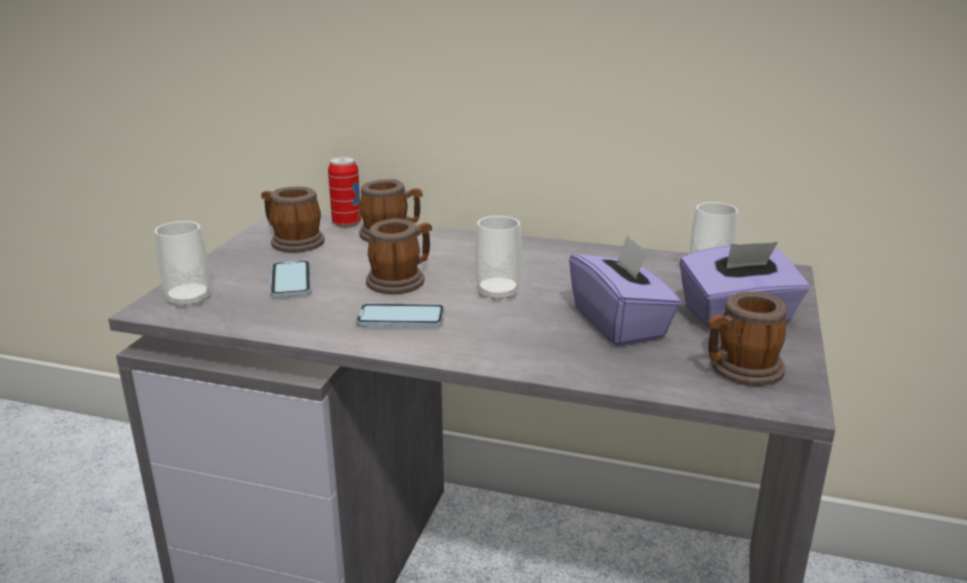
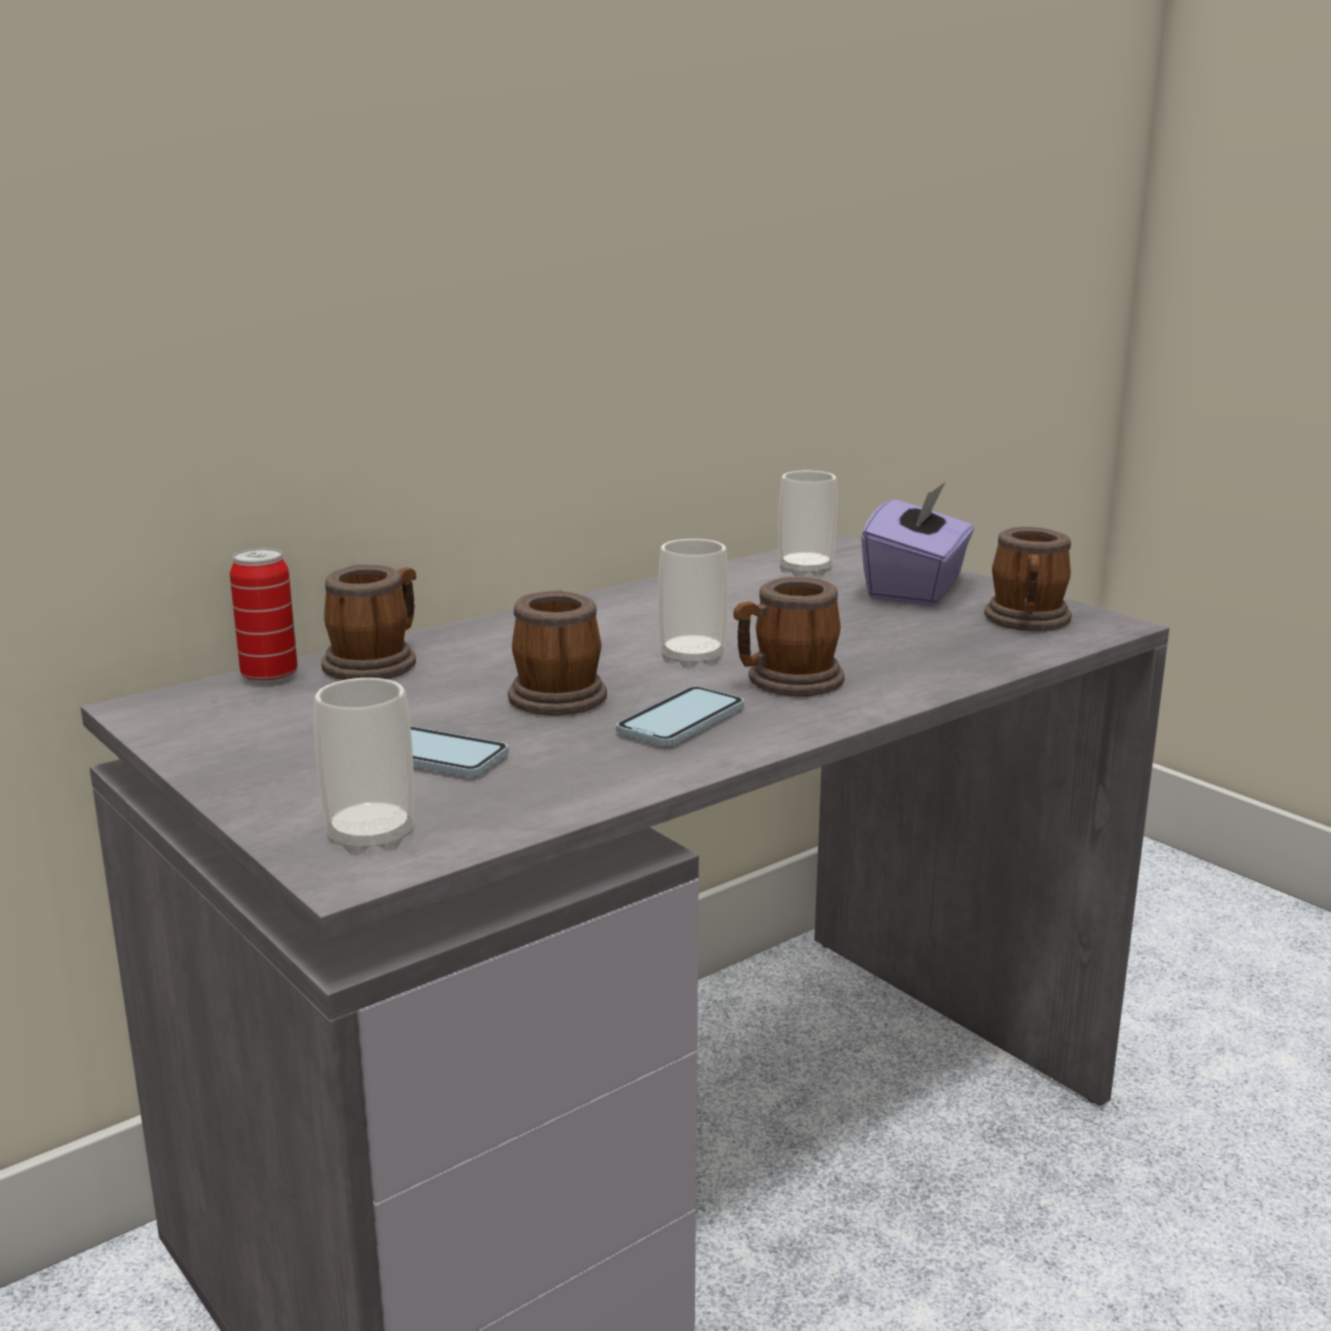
camera: 55 degrees left, 5 degrees down
(292, 242) = (267, 724): mug -> mug (786, 682)
(620, 324) = (862, 632): purple tissue box -> none

